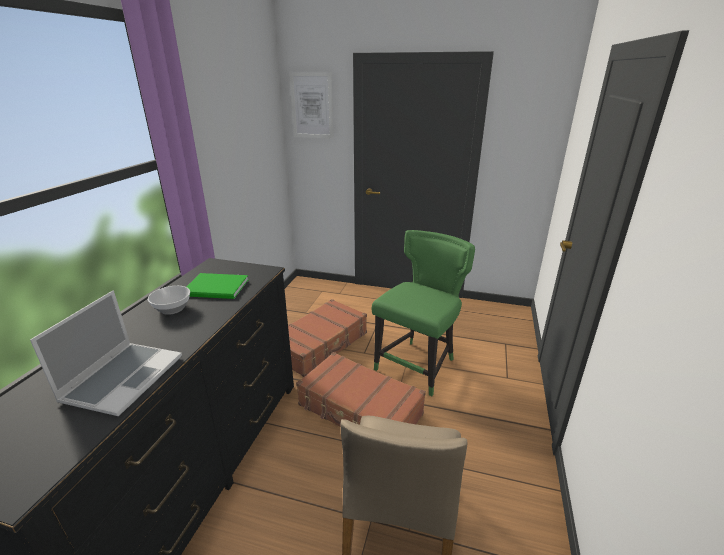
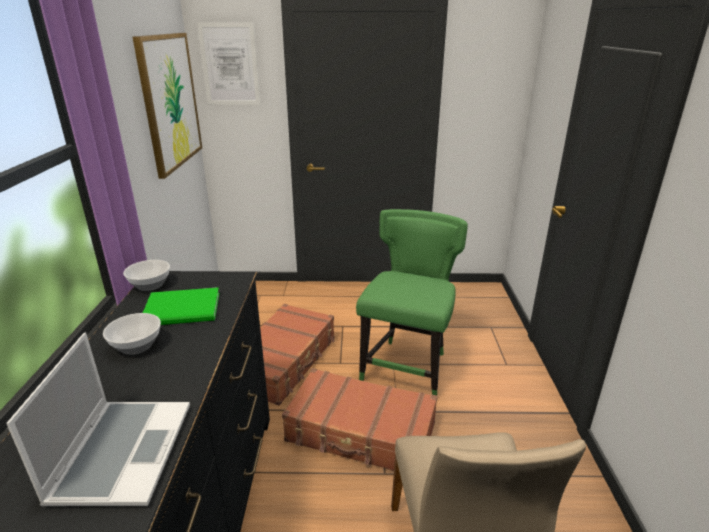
camera: 15 degrees left, 0 degrees up
(205, 268) = (150, 285): none -> bowl
(258, 132) = (170, 101): none -> picture

